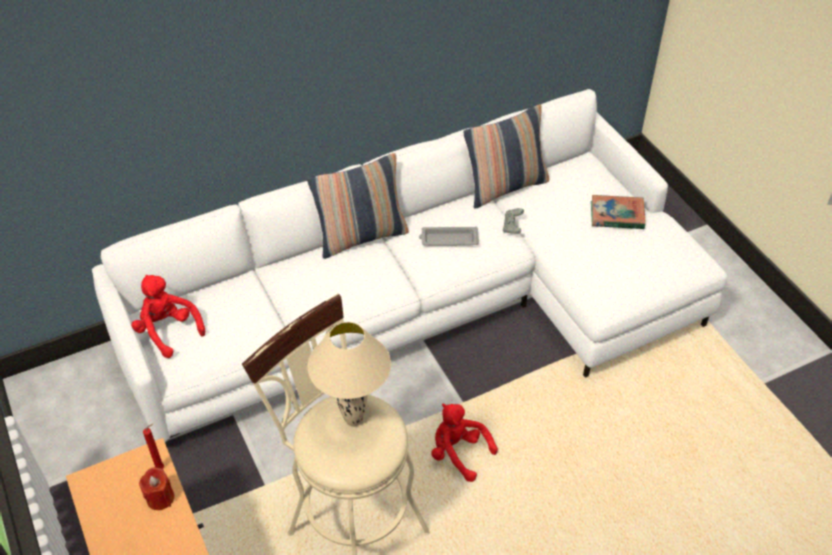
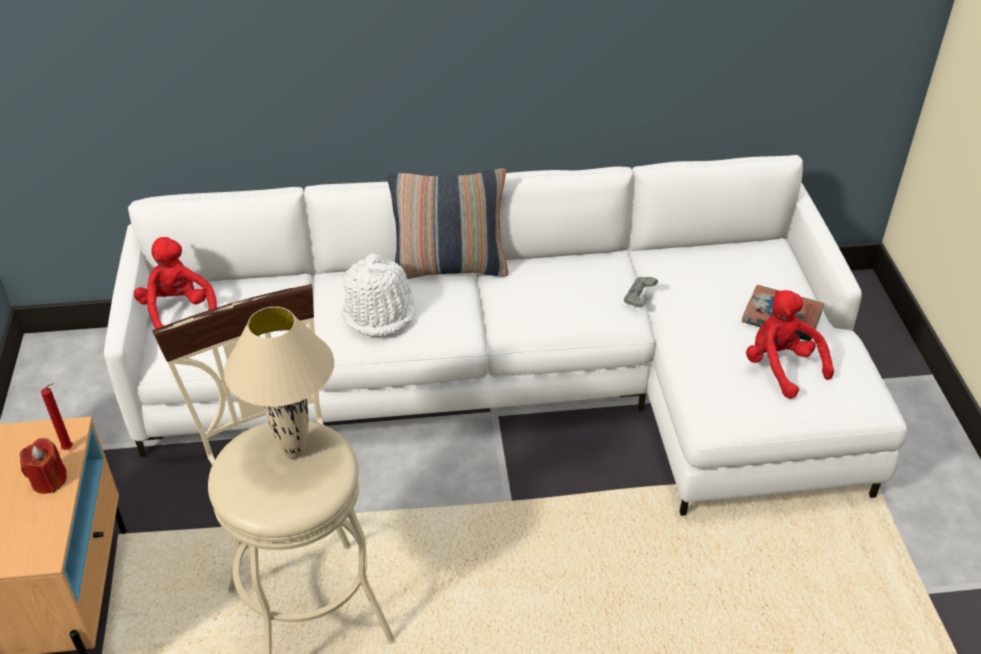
camera: 20 degrees right, 5 degrees down
(327, 286) = (379, 310): none -> white hat
(448, 239) = (550, 294): grey tray -> none
(458, 453) = (476, 559): red plush toy -> red plush toy (781, 367)
(505, 187) = (654, 254): pillow -> none

